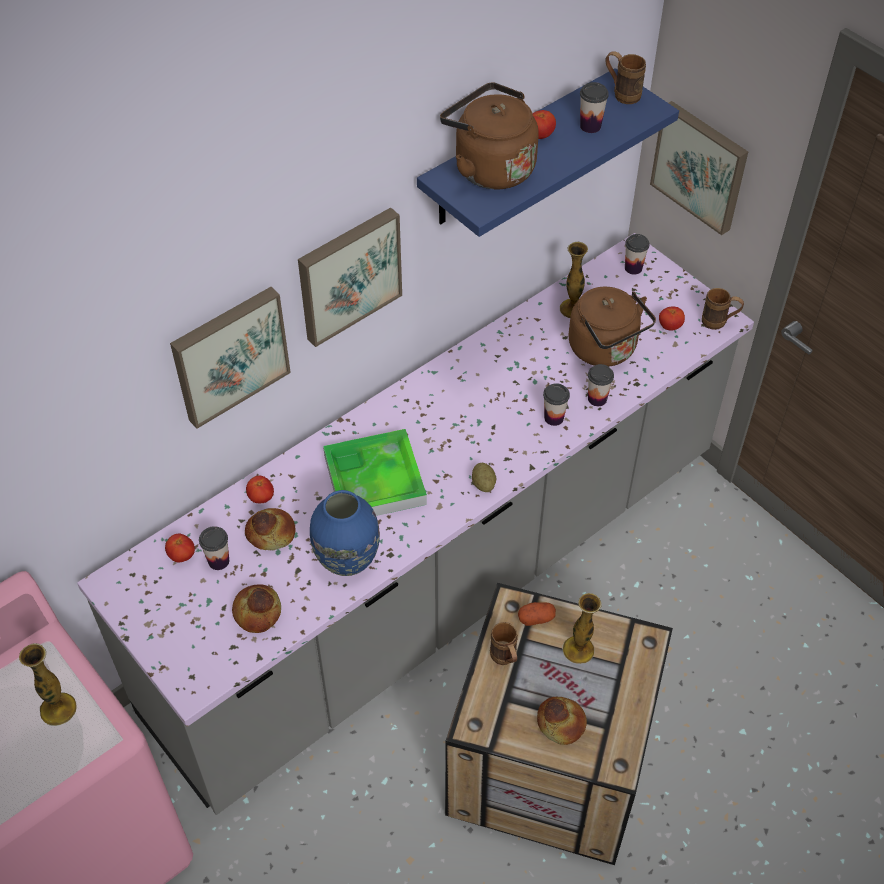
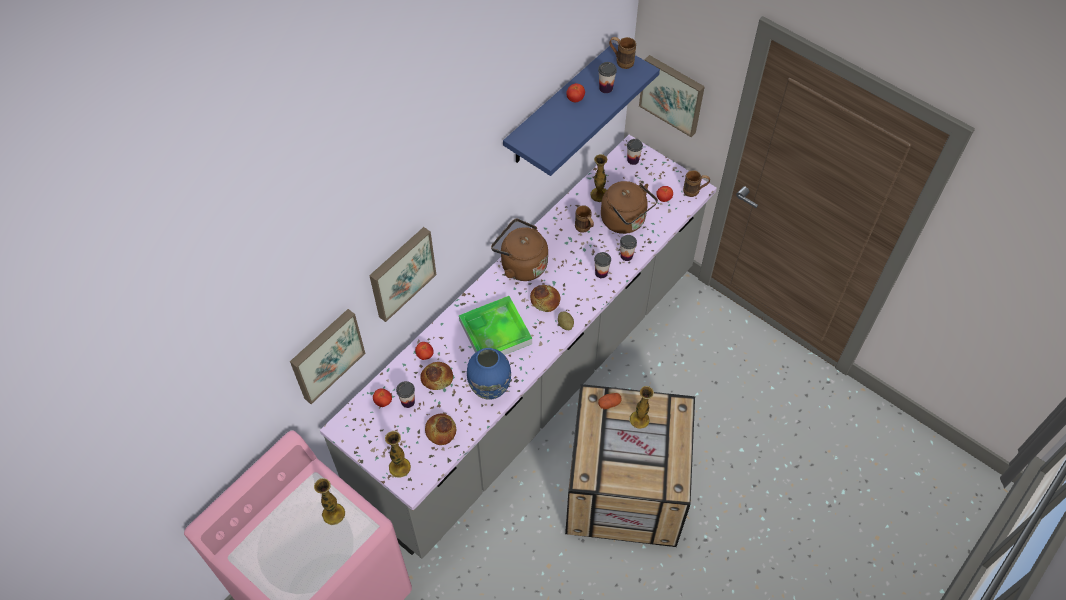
camera: 10 degrees left, 5 degrees up
(181, 656) = (399, 467): none -> vase
(348, 274) = (465, 207): picture -> picture (325, 354)
(490, 167) = (548, 127): brown kettle -> brown kettle (521, 264)
(505, 659) = (595, 433): brown mug -> brown mug (584, 229)
(561, 723) = (637, 467): bread -> bread (545, 300)

